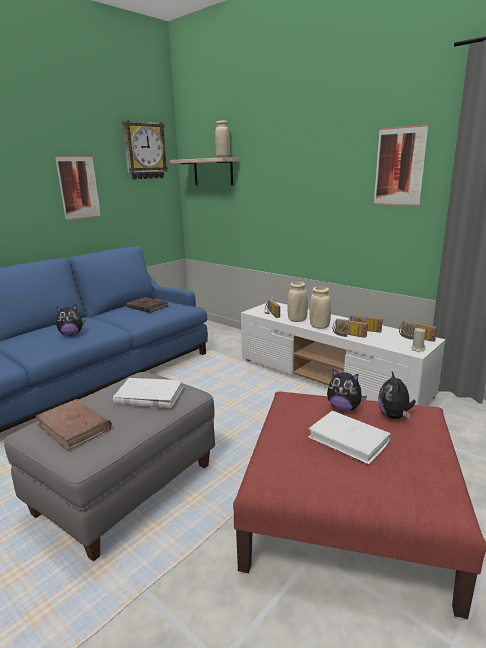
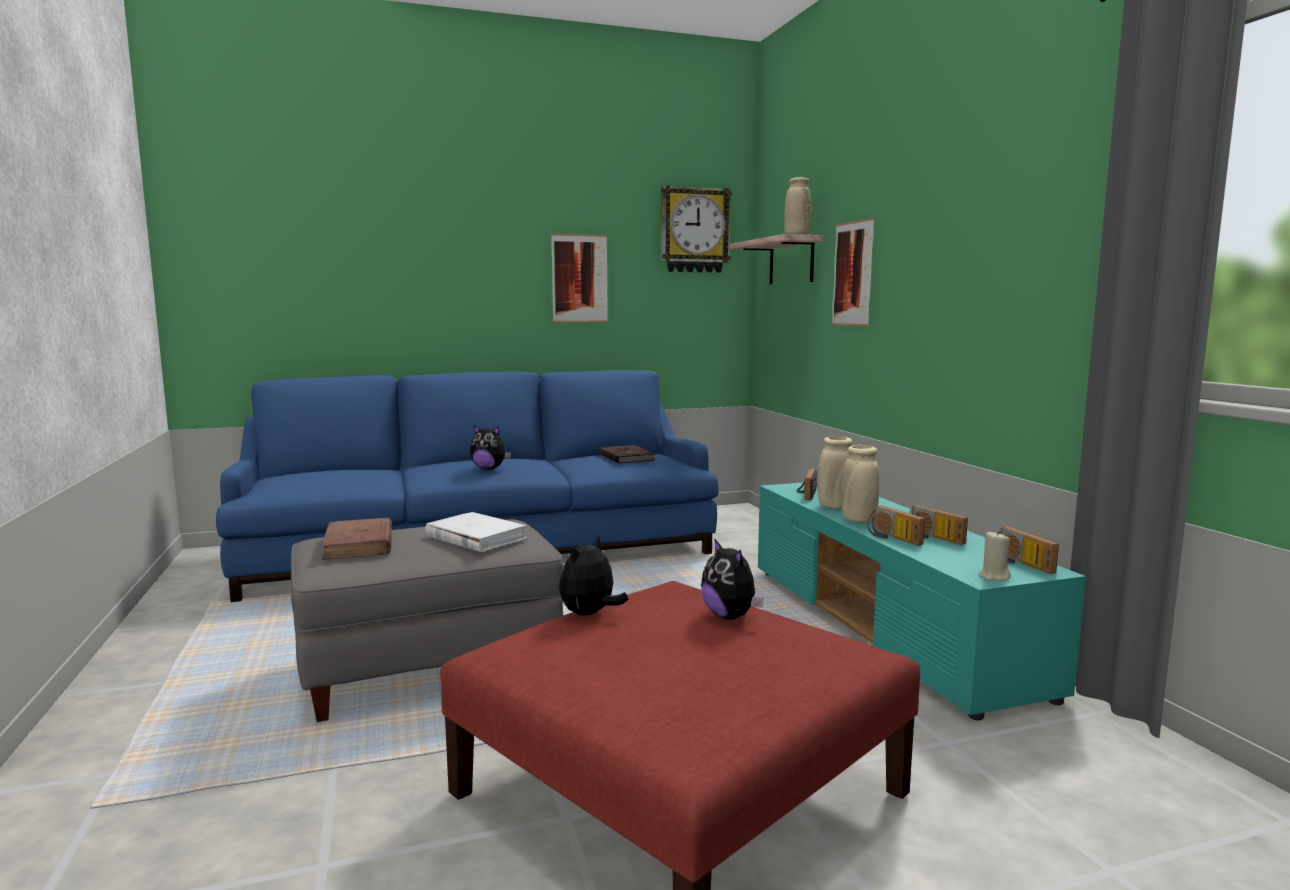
camera: 30 degrees right, 10 degrees down
(331, 377) = (886, 627): white tv stand -> turquoise tv stand
(349, 440) = (673, 647): white book -> none
(394, 416) = (796, 644): plush toy -> plush toy (590, 614)
(399, 166) = (1035, 231): picture -> picture (853, 273)

